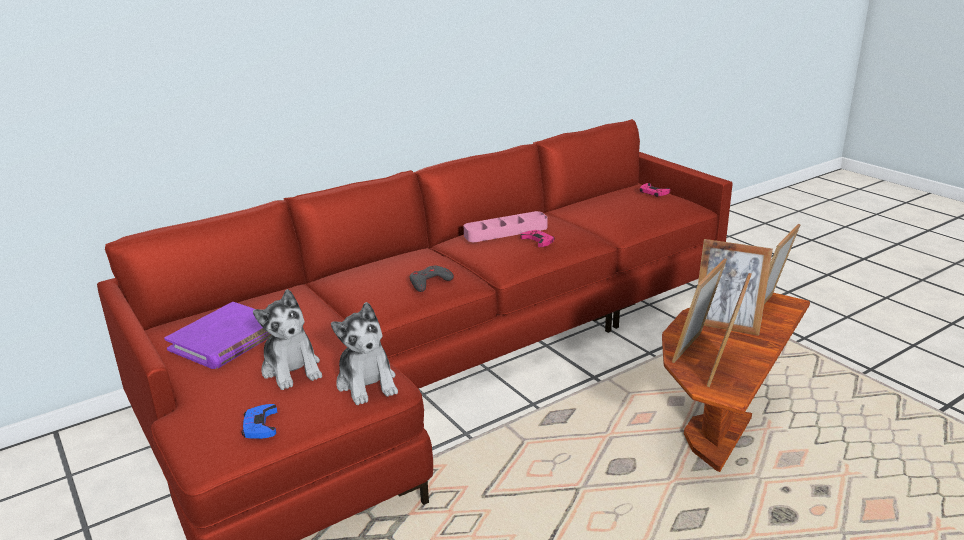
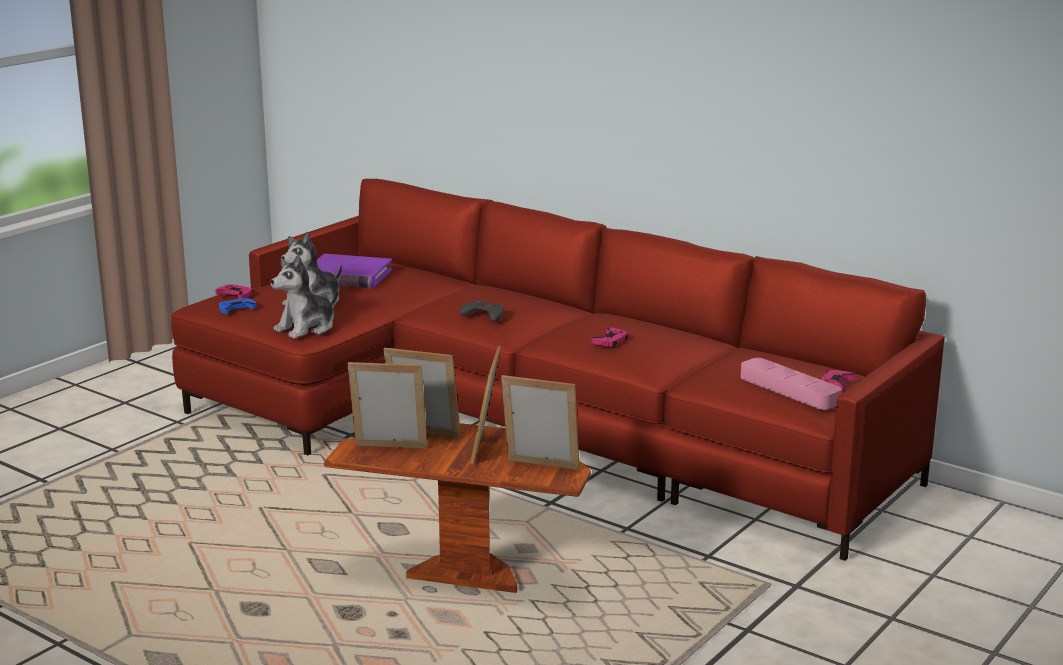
camera: 70 degrees right, 5 degrees down
(203, 423) = (235, 294): none -> pink game controller
(506, 231) = (625, 325): pink tray -> pink tray (789, 389)

